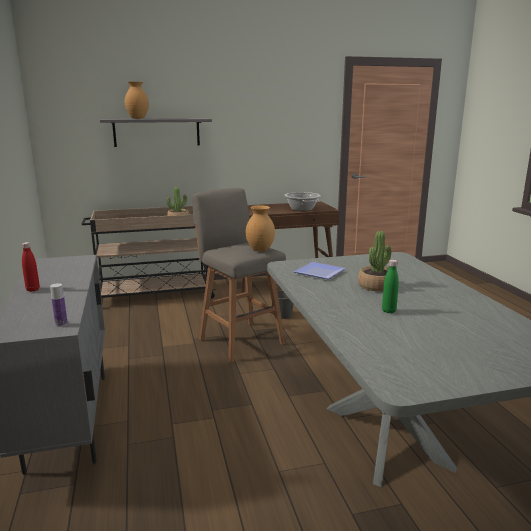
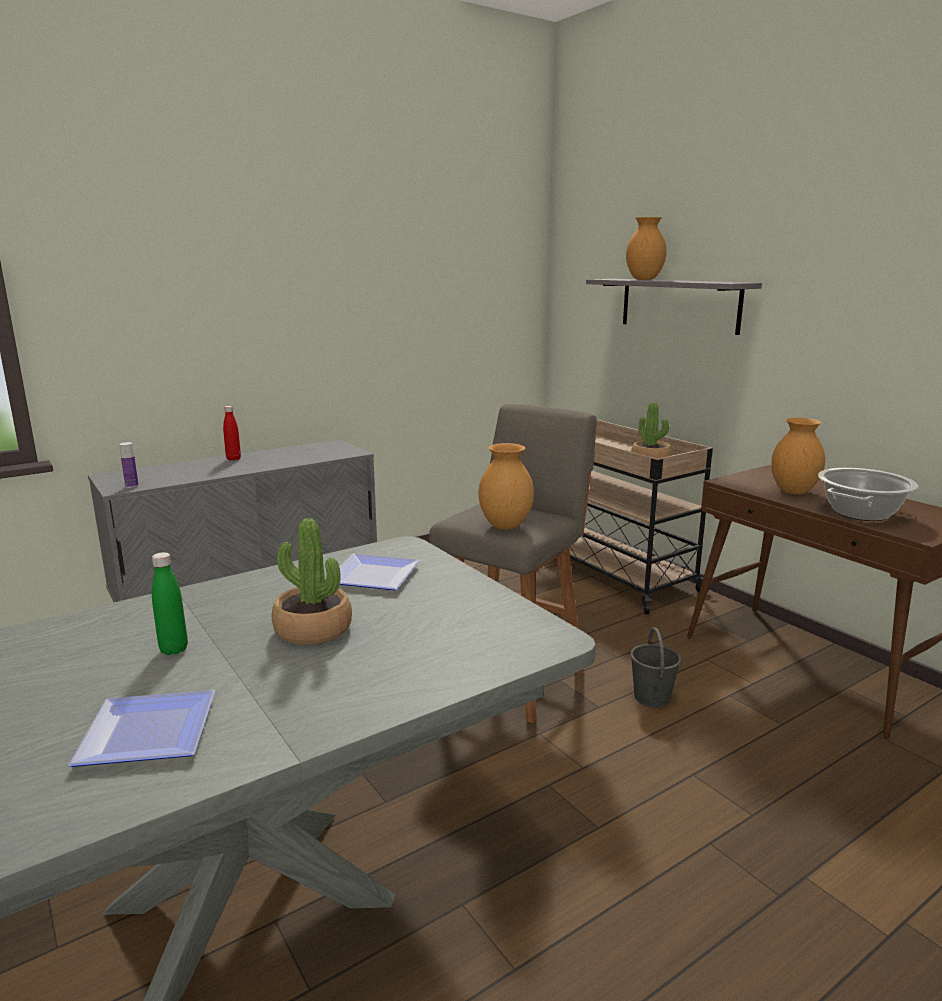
camera: 70 degrees right, 0 degrees up
(269, 210) = (793, 491): none -> brown vase
(466, 315) = (143, 735): none -> plate

